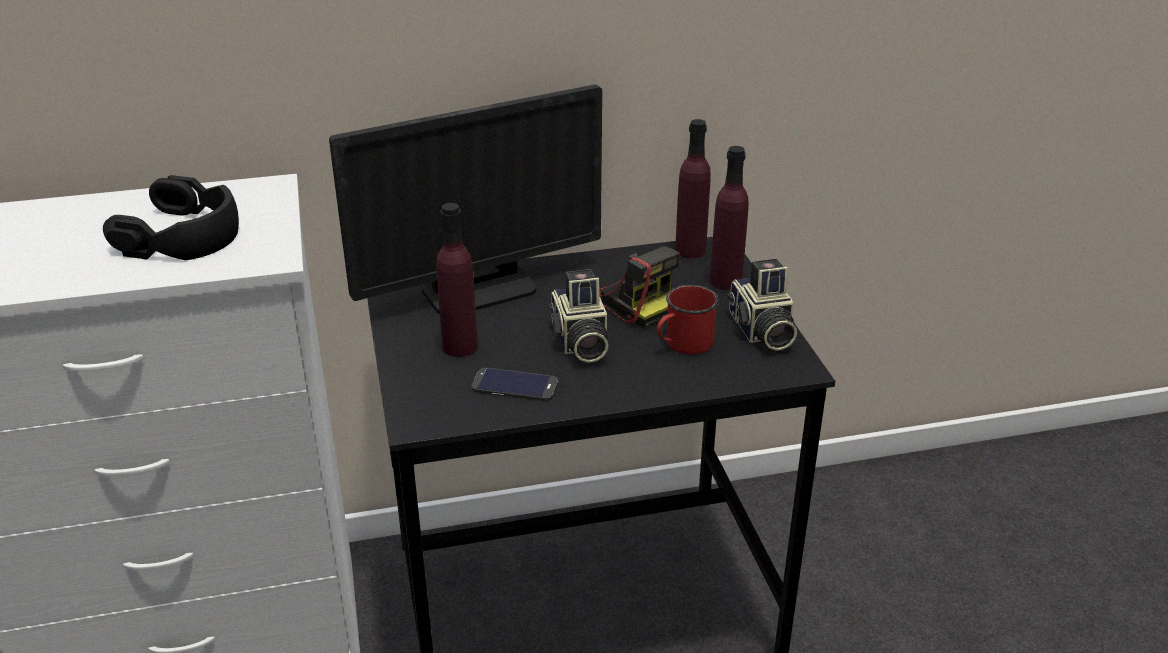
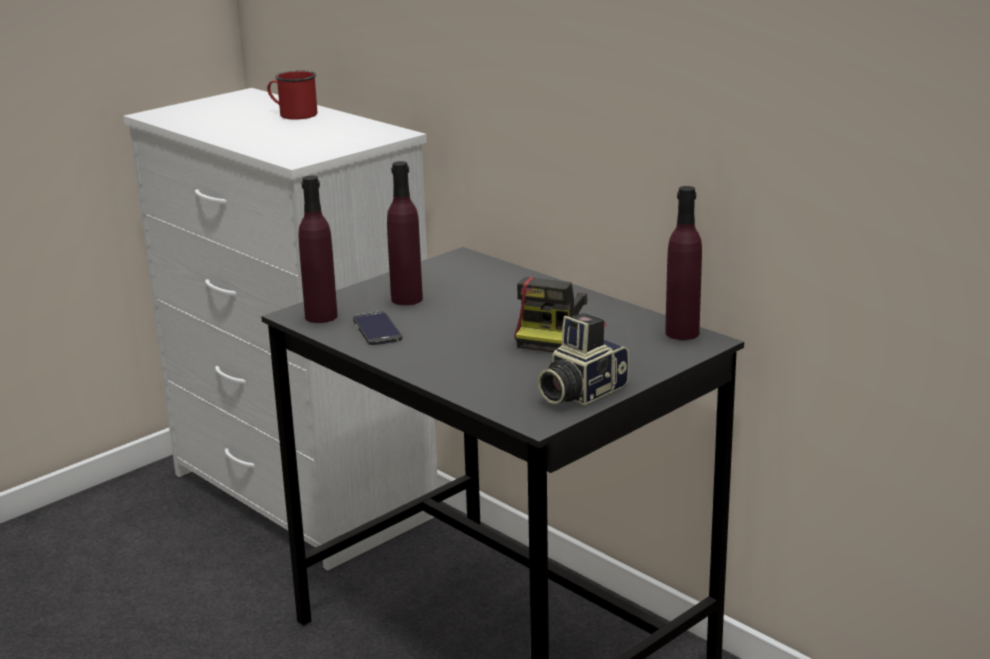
camera: 60 degrees right, 10 degrees down
(183, 235) = (299, 136): black headphones -> none
(478, 289) = (496, 281): monitor -> none
(579, 342) = (465, 333): camera -> none
(683, 344) = (514, 368): red mug -> red mug (293, 114)
(726, 281) = (648, 359): purple bottle -> purple bottle (321, 316)

